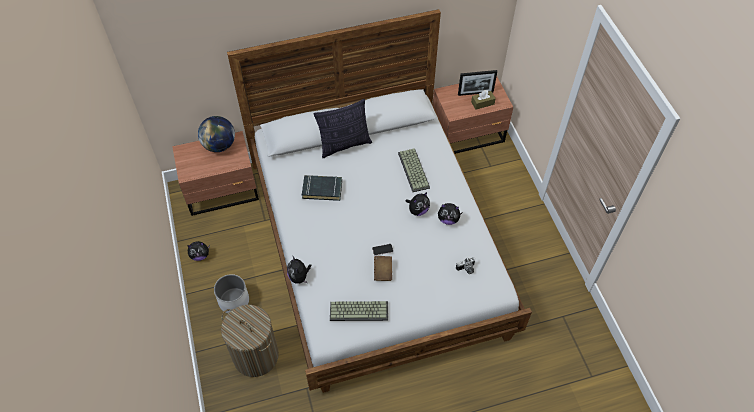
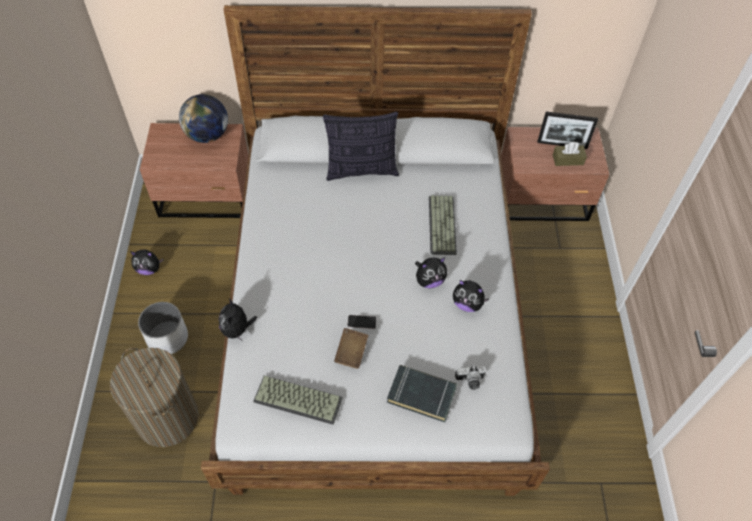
camera: 15 degrees right, 0 degrees up
(322, 189) = (311, 220): black book -> black book (421, 395)

